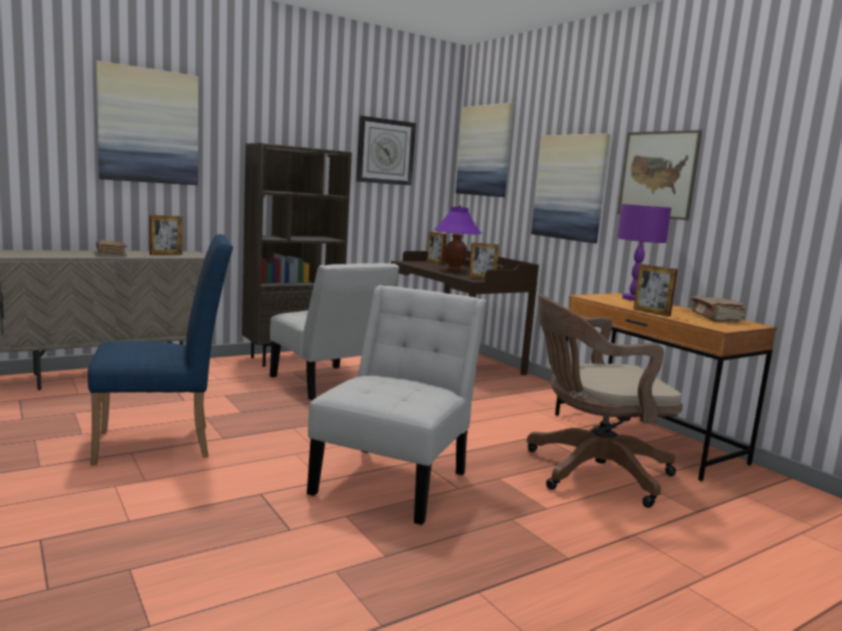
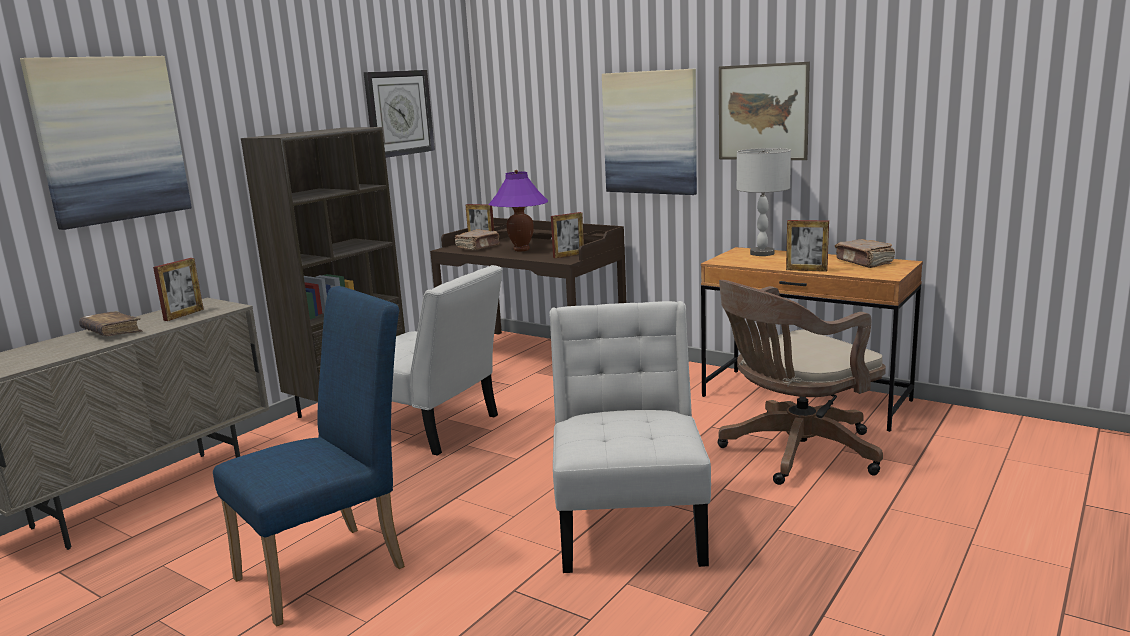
camera: 20 degrees left, 5 degrees up
(426, 264) = (478, 247): none -> brown book
(485, 151) = (518, 94): picture -> none
(632, 299) = (761, 253): purple table lamp -> grey table lamp

